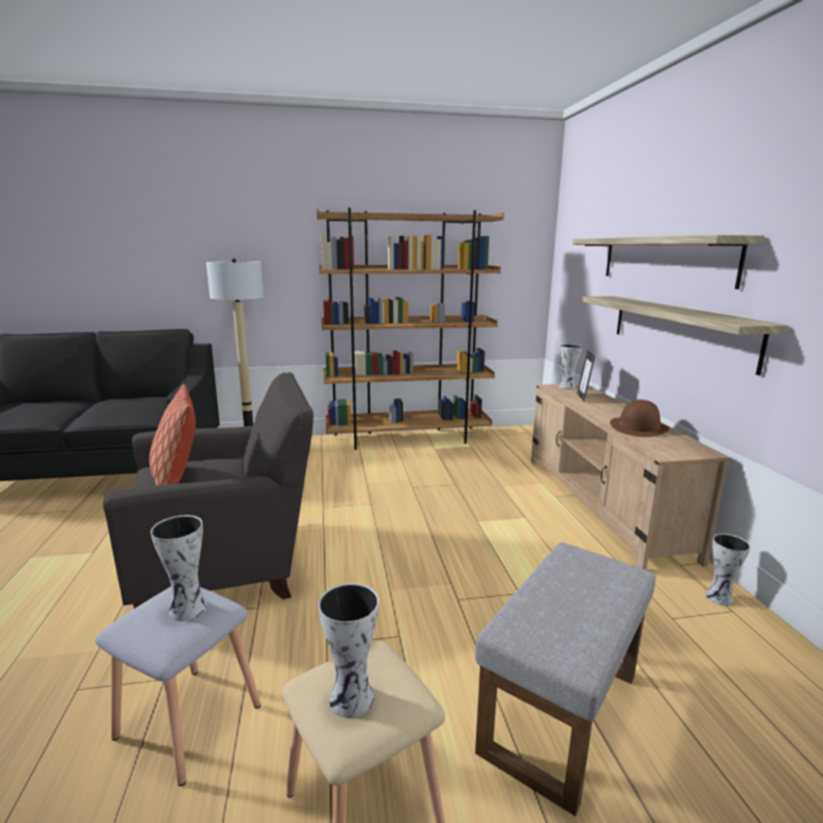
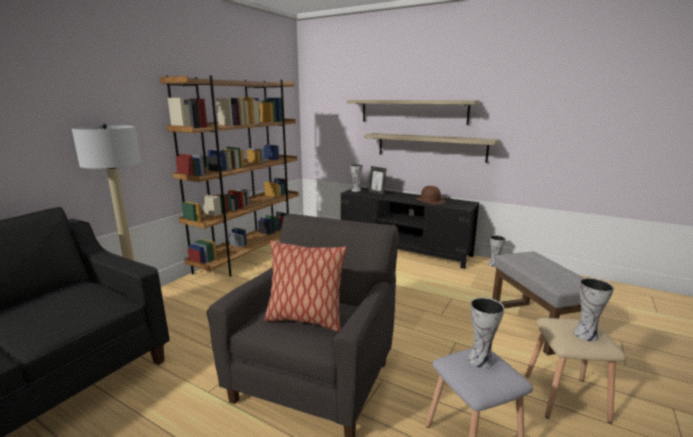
camera: 50 degrees left, 0 degrees up
(602, 504) = (404, 249): beige tv stand -> black tv stand

